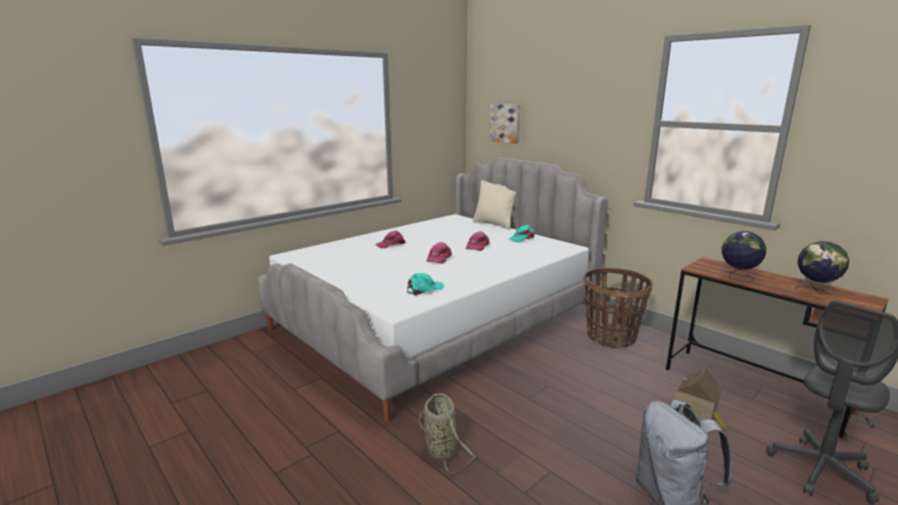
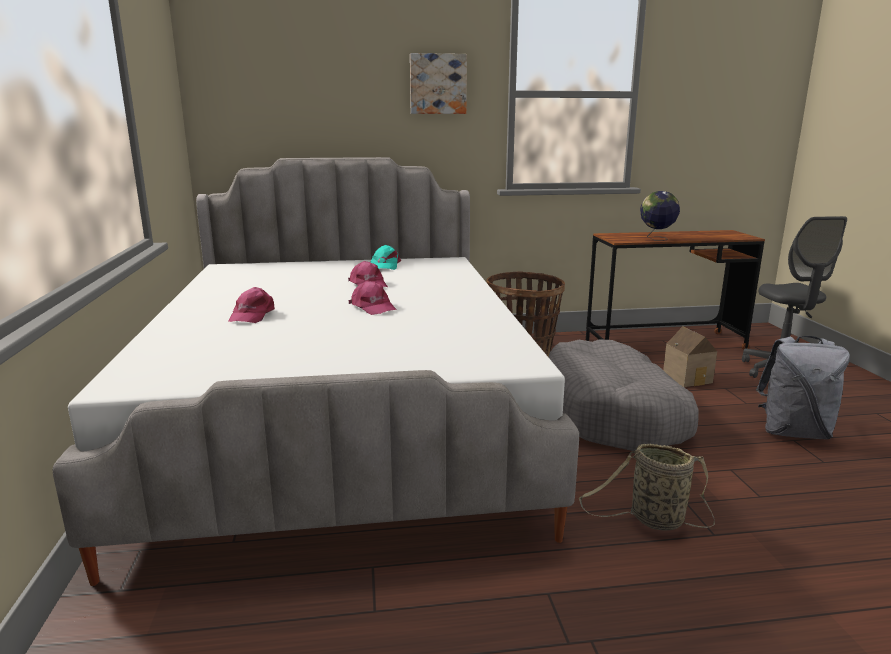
camera: 55 degrees left, 0 degrees up
(424, 289) = (475, 337): turquoise cap -> none
(494, 224) = (303, 261): beige pillow -> none
(505, 123) = (275, 103): picture -> picture (437, 84)
(567, 399) = (613, 414): none -> grey dog bed
(815, 291) = (705, 235): globe -> none

